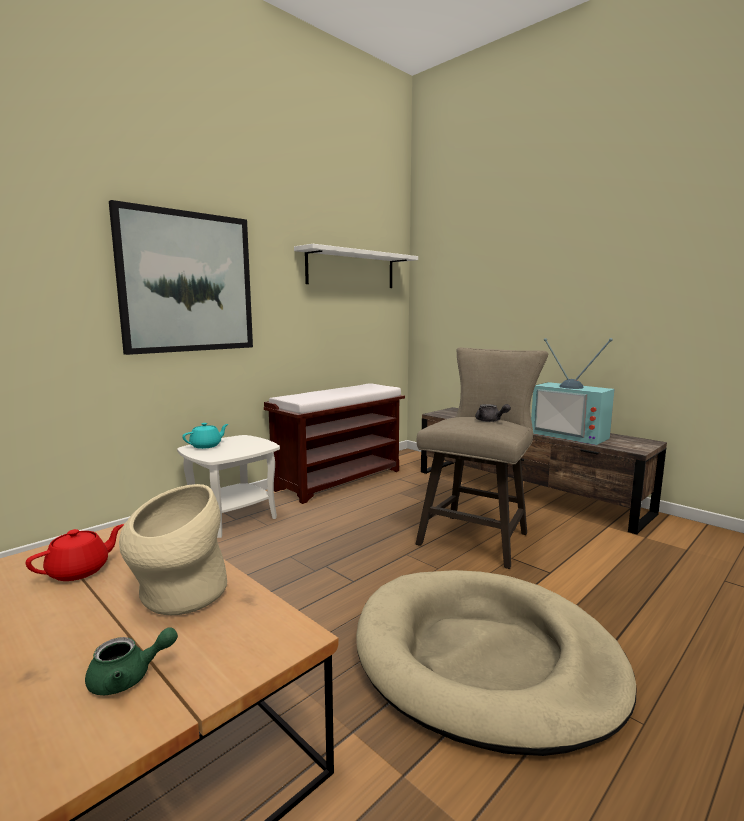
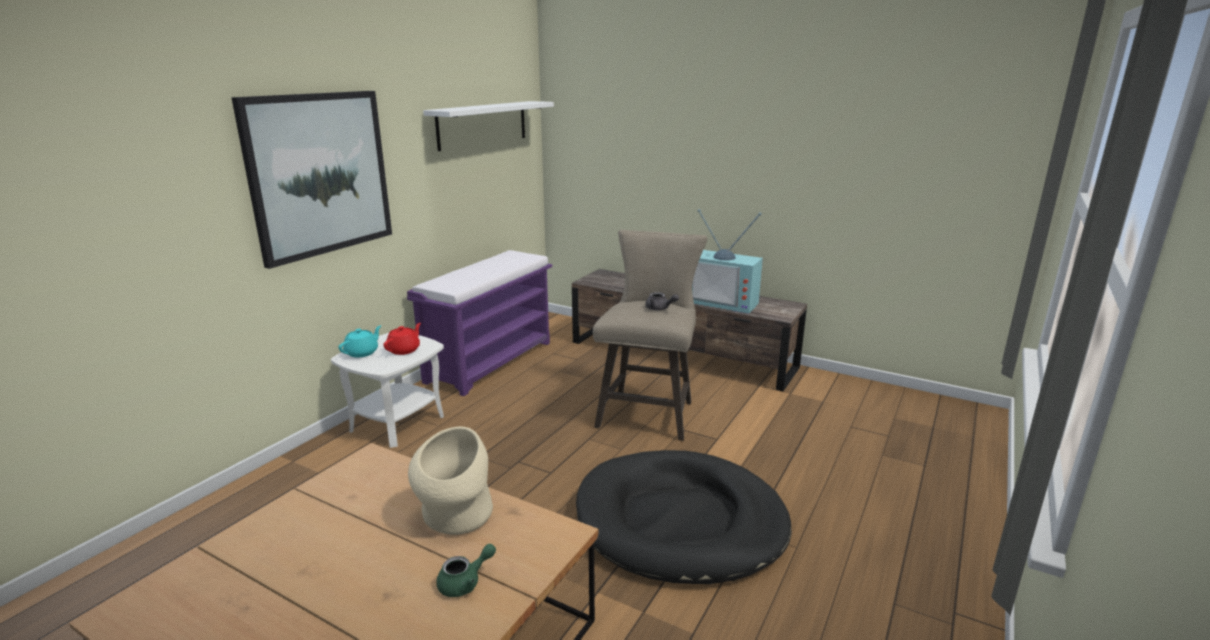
camera: 15 degrees left, 10 degrees up
(80, 571) = (348, 510): red teapot -> red teapot (404, 350)
(339, 479) = (490, 361): brown bench -> purple bench
(485, 659) = (680, 521): beige dog bed -> black dog bed

